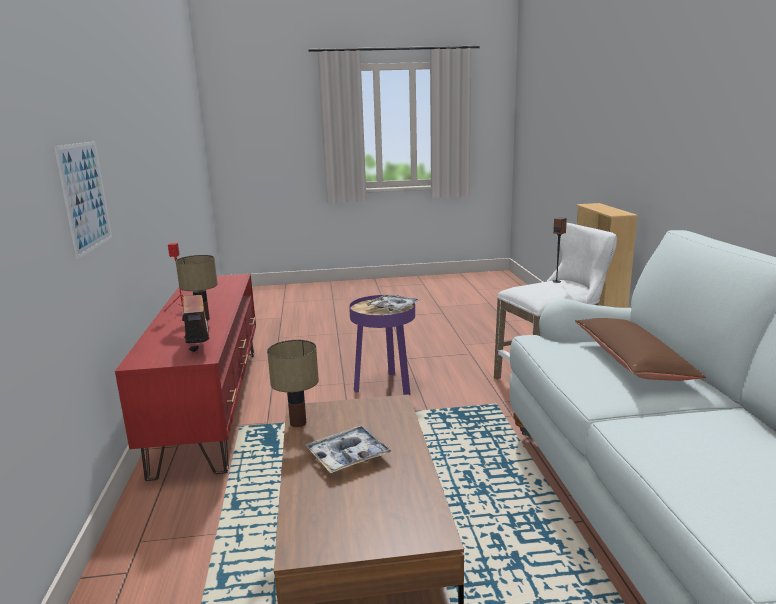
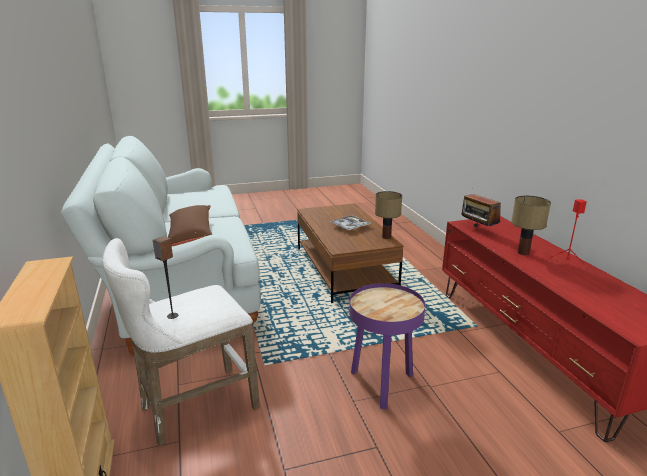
camera: 170 degrees right, 5 degrees up
(85, 197) = (537, 117): picture -> none
(393, 307) = (374, 305): tray -> none

